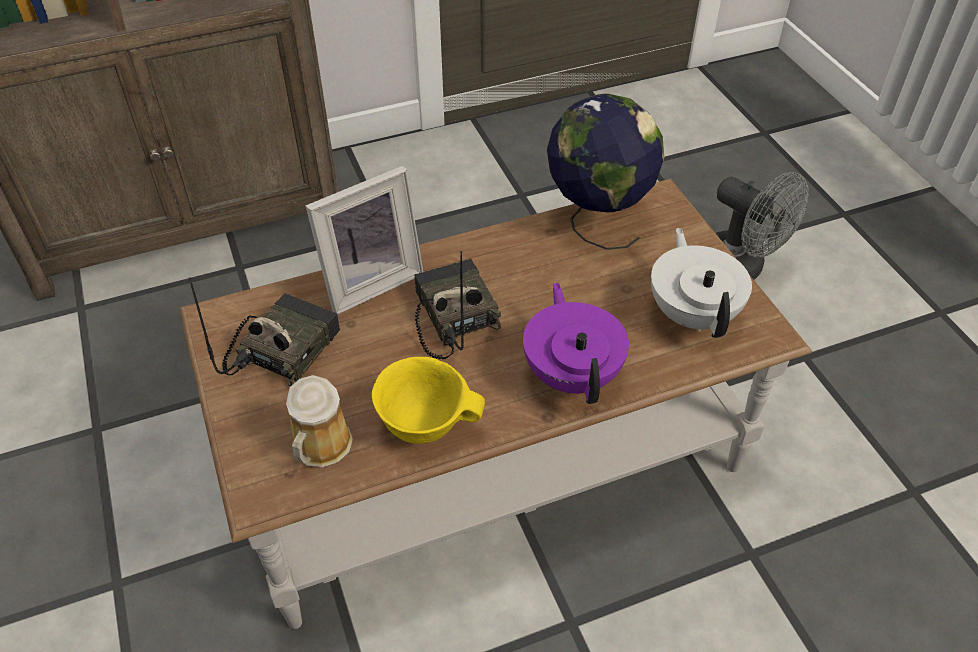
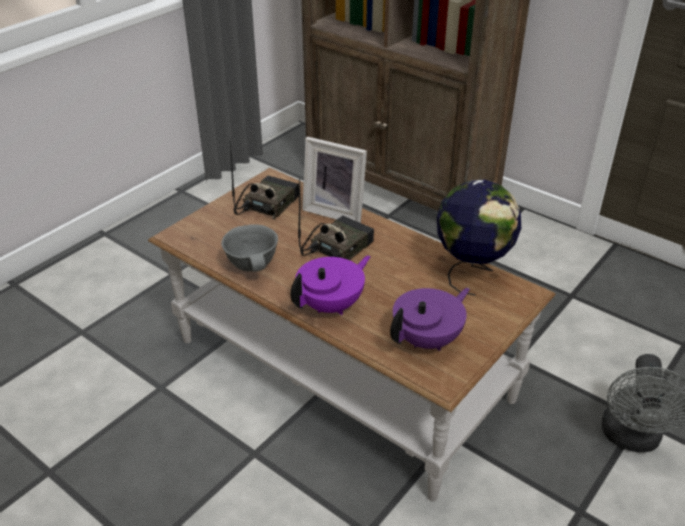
camera: 60 degrees right, 10 degrees down
(281, 348) = (266, 204): radio -> radio turned 60 degrees counterclockwise
(320, 447) = (214, 240): mug -> none
(425, 424) = (253, 266): yellow bowl -> grey bowl
(693, 313) = (428, 339): white teapot -> purple teapot

